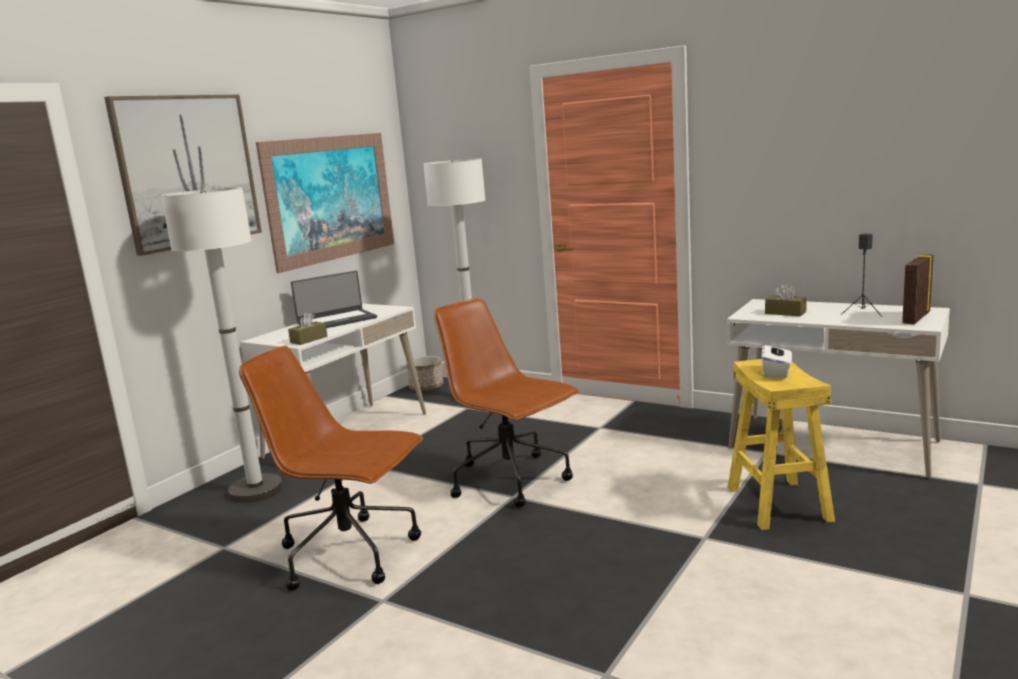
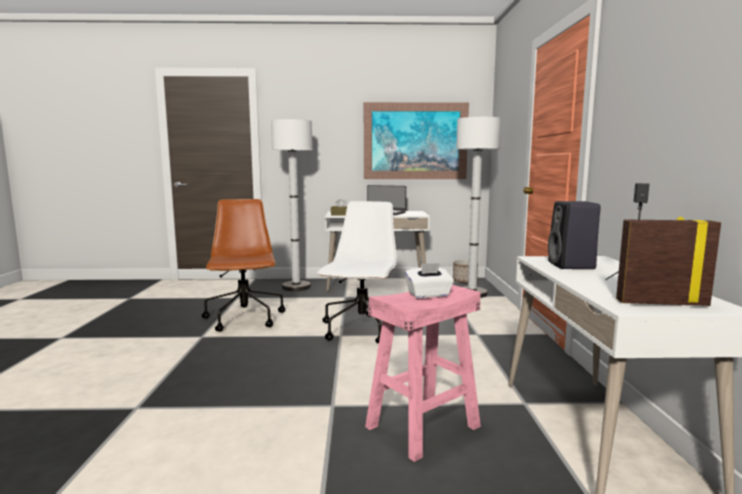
camera: 55 degrees right, 5 degrees down
(188, 171) = (316, 115): picture -> none
(511, 480) = (362, 330): brown office chair -> white office chair
(777, 503) = (422, 426): yellow stool -> pink stool
(785, 313) = (572, 266): brown tissue box -> black speaker

